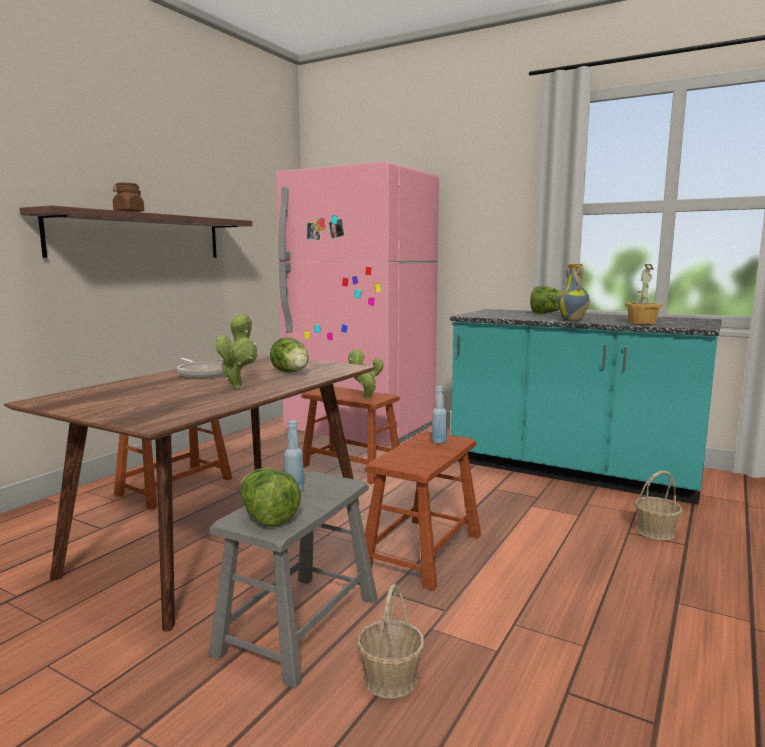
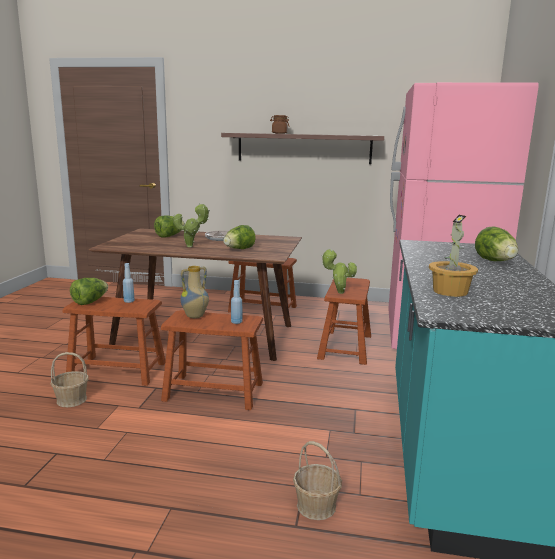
camera: 70 degrees right, 5 degrees up
(133, 391) = (169, 236): none -> lettuce
(299, 625) = (117, 370): grey stool -> brown stool
(573, 320) = (424, 269): vase -> vase (195, 316)

